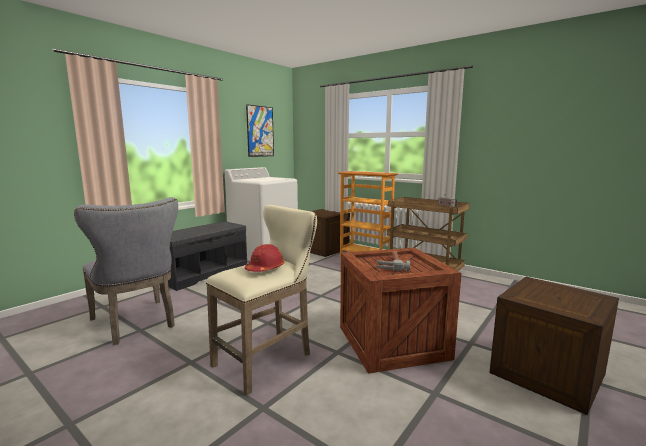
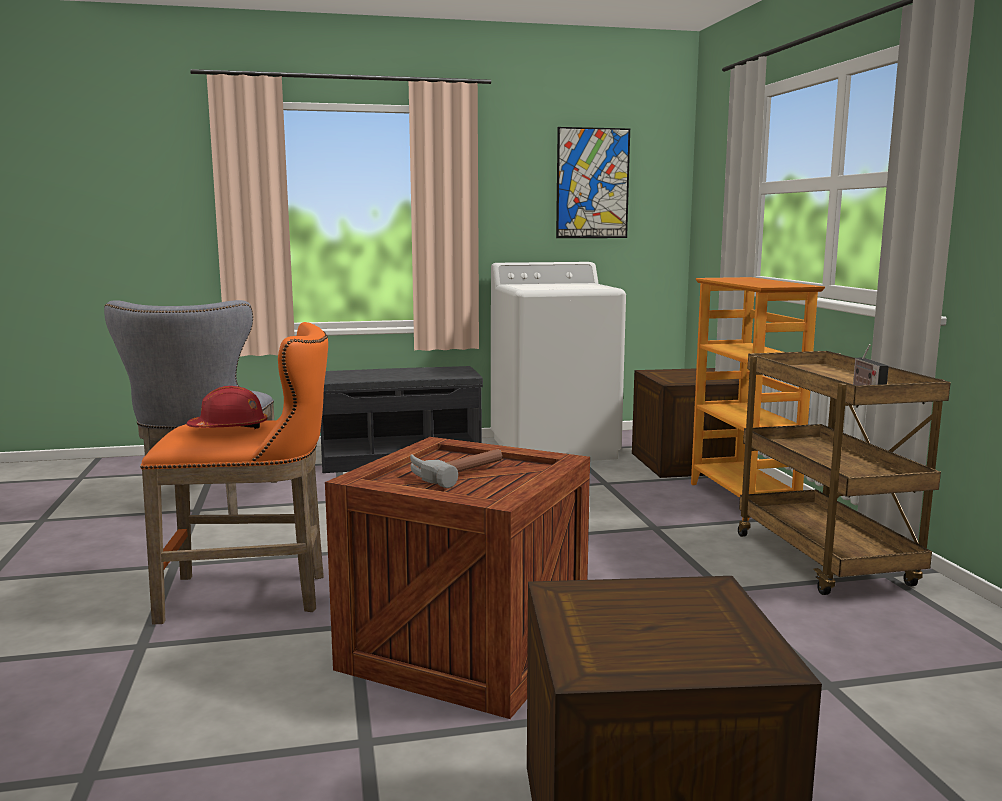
camera: 40 degrees right, 0 degrees up
(268, 359) = (254, 596): beige stool -> orange stool

